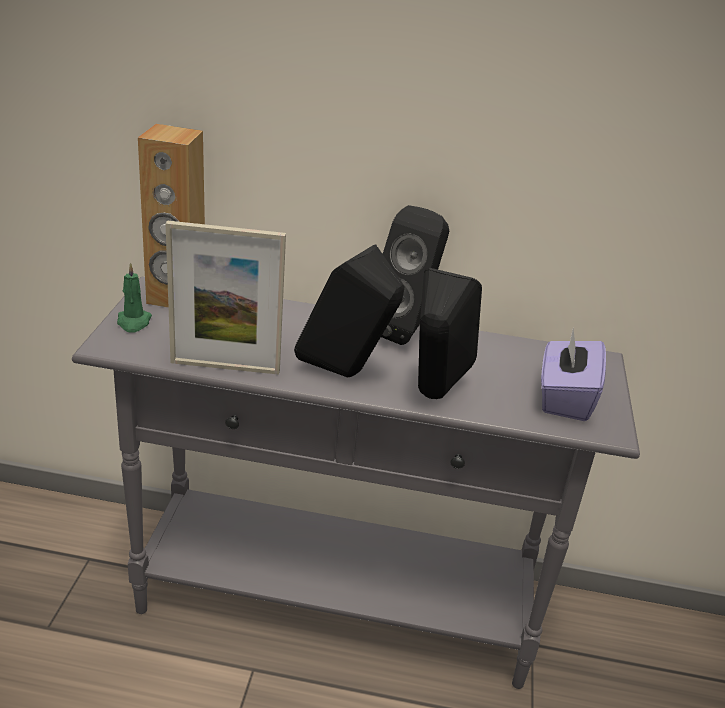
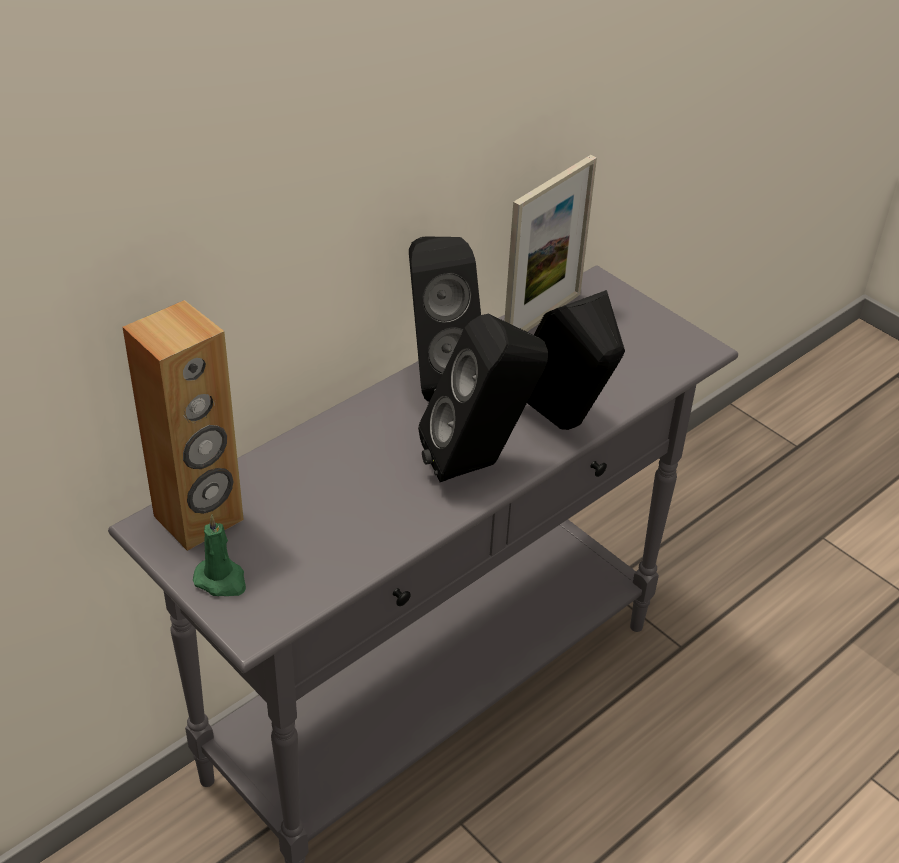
camera: 50 degrees left, 10 degrees up
(225, 367) = (386, 546): picture frame -> picture frame (542, 317)
(564, 398) = (635, 344): purple tissue box -> none

